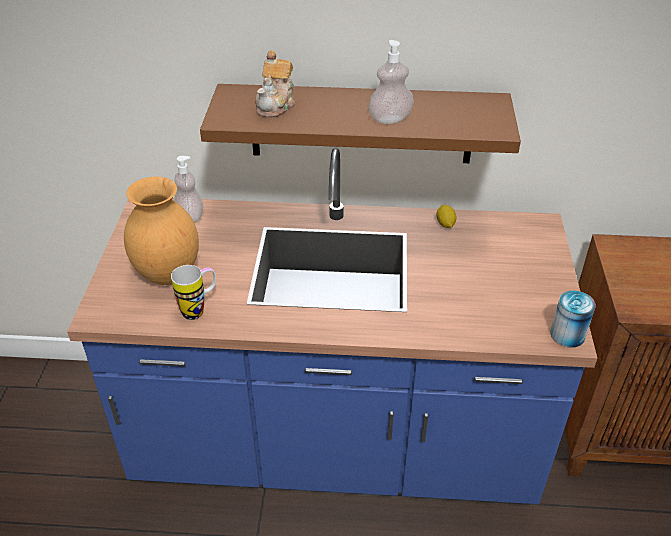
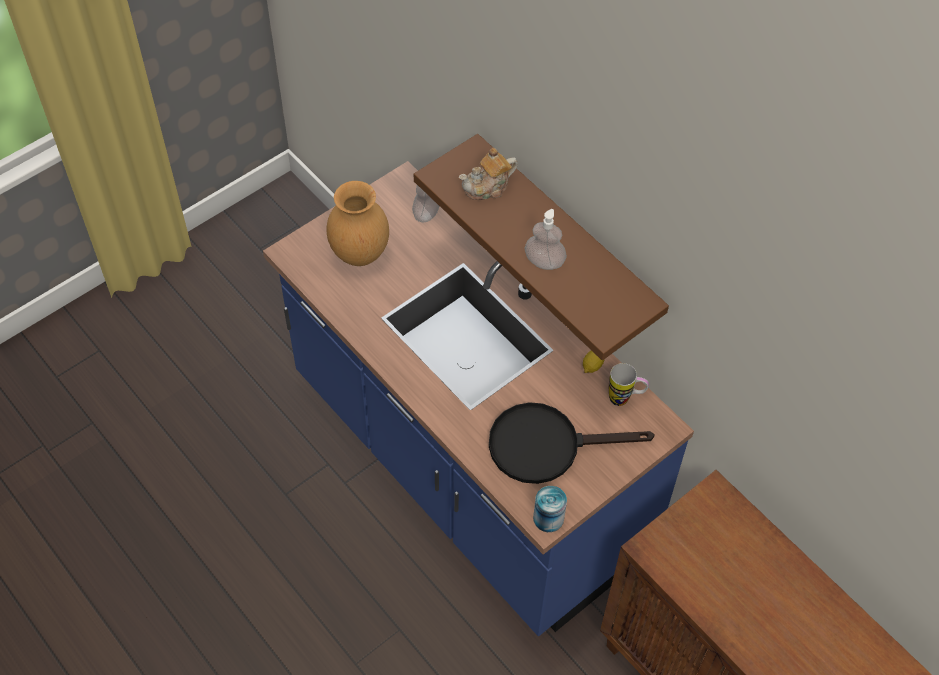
camera: 45 degrees right, 15 degrees up
(199, 309) = (349, 298): mug -> mug (625, 399)
(492, 291) = (547, 445): none -> black frying pan

